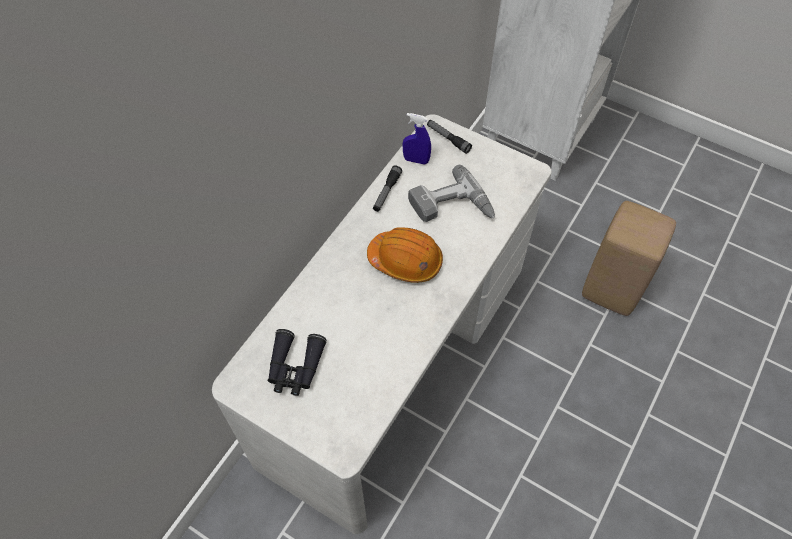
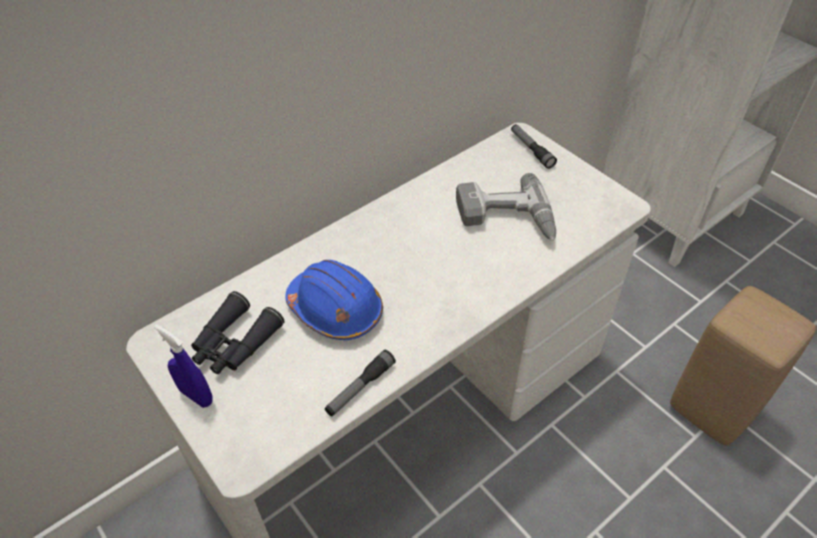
camera: 20 degrees right, 10 degrees down
(357, 318) = (335, 310): none -> blue hard hat
(386, 192) = (434, 186): flashlight -> flashlight (360, 388)
(405, 261) = (424, 262): orange hard hat -> none
(416, 160) = (483, 162): blue spray bottle -> blue spray bottle (196, 396)

